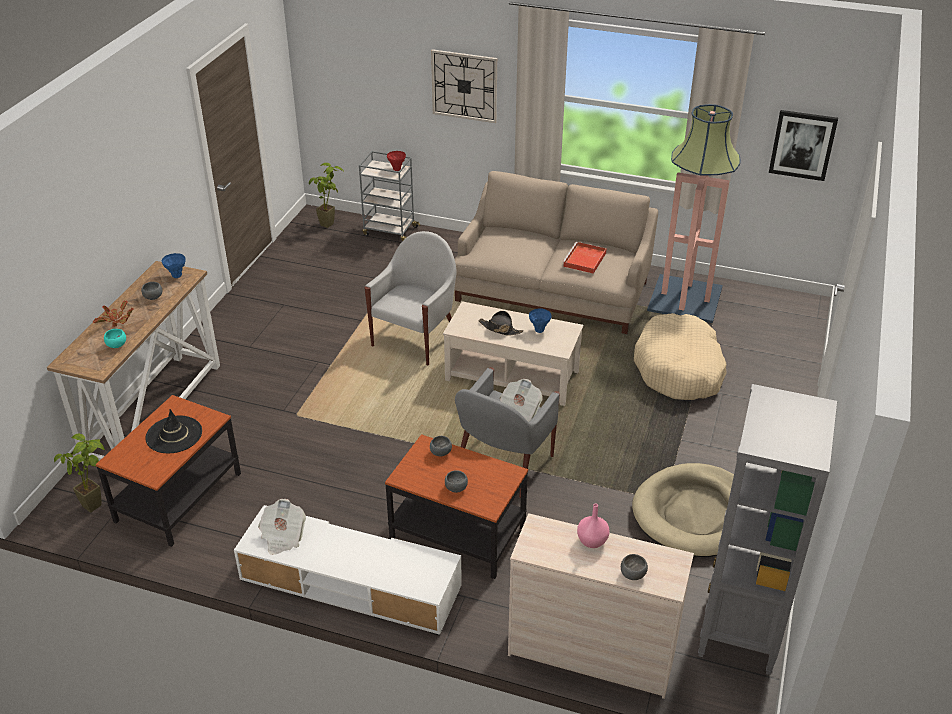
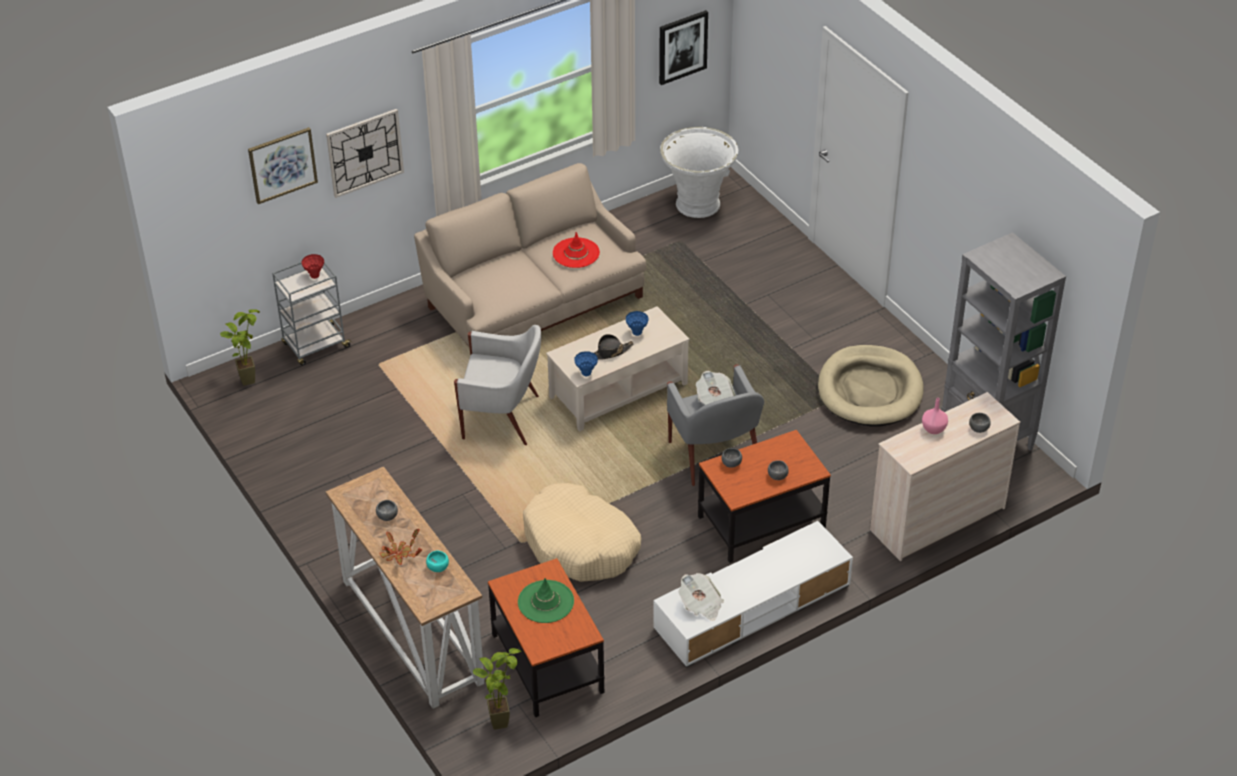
camera: 50 degrees left, 5 degrees up
(174, 435) = (545, 602): black hat -> green hat
(176, 276) = (369, 488): blue vase -> blue vase (586, 373)
(392, 59) = (282, 165): none -> picture
(416, 339) = (503, 418): white armchair -> white armchair turned 120 degrees clockwise
(584, 260) = (576, 253): red tray -> red hat
(679, 369) = (716, 297): beige dog bed -> beige dog bed (581, 544)
(685, 299) = (638, 238): floor lamp -> none
(764, 307) = (698, 204): none -> white planter

